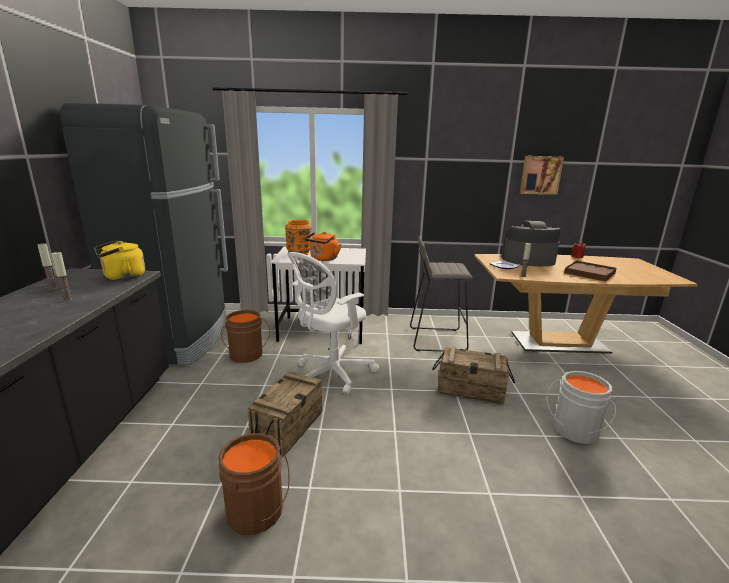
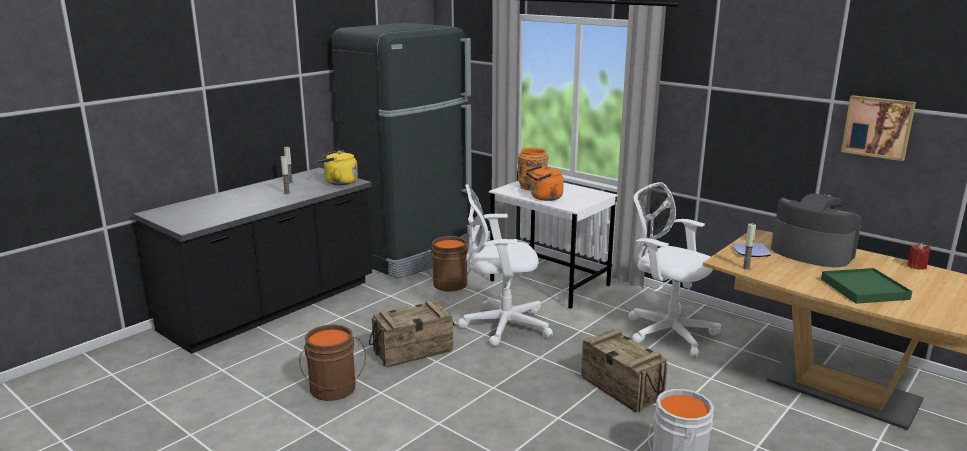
camera: 40 degrees right, 0 degrees up
(436, 339) = (667, 331): grey stool -> white office chair
(589, 273) = (864, 289): brown tray -> green tray

